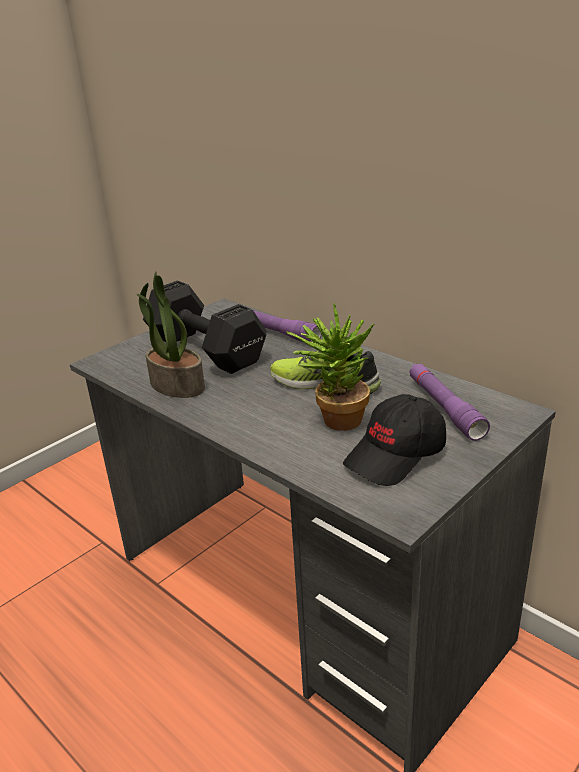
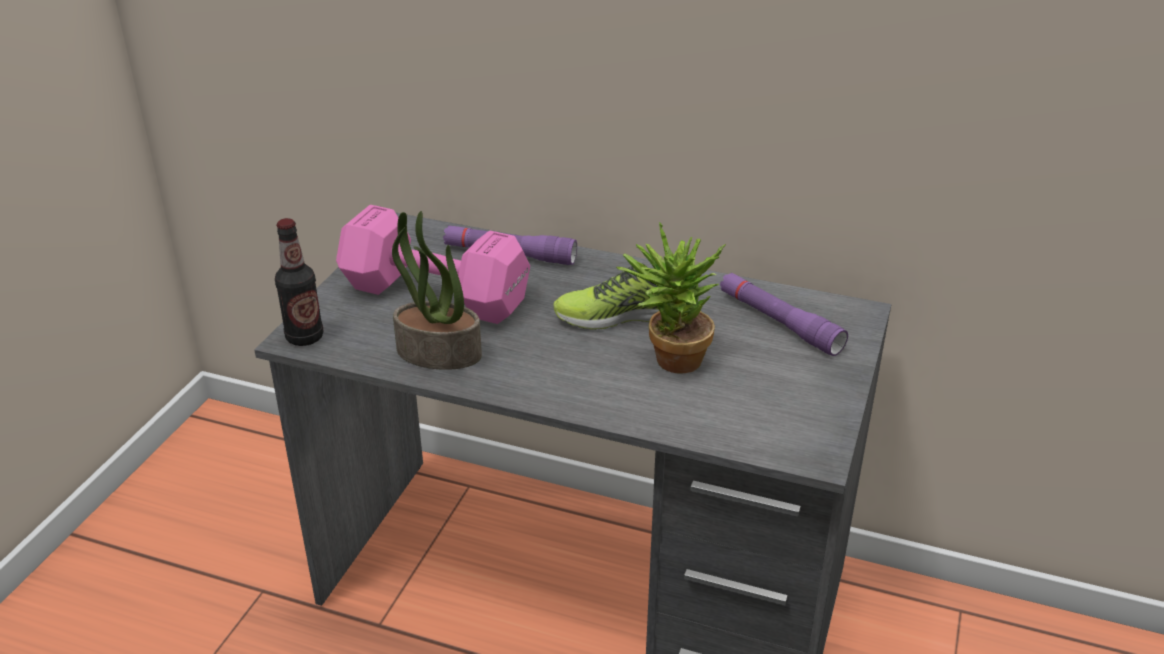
camera: 25 degrees left, 5 degrees up
(104, 362) = (304, 337): none -> bottle
(207, 351) = (438, 297): black dumbbell -> pink dumbbell
(396, 455) = (766, 390): black cap -> none

